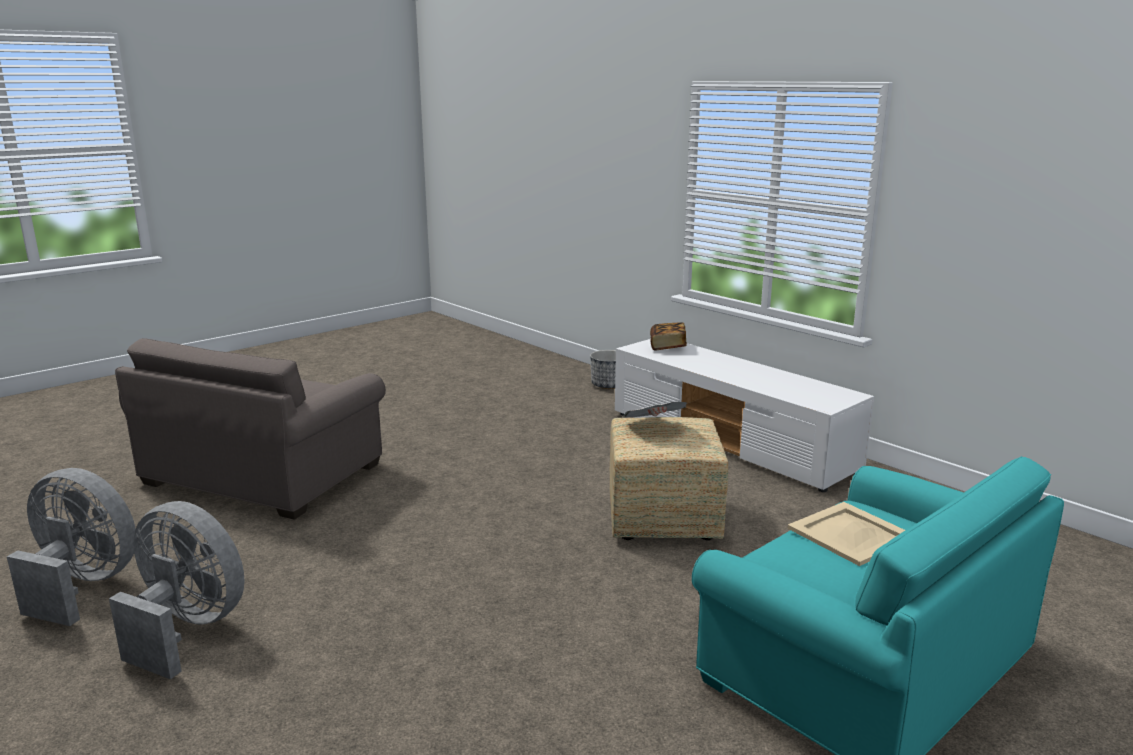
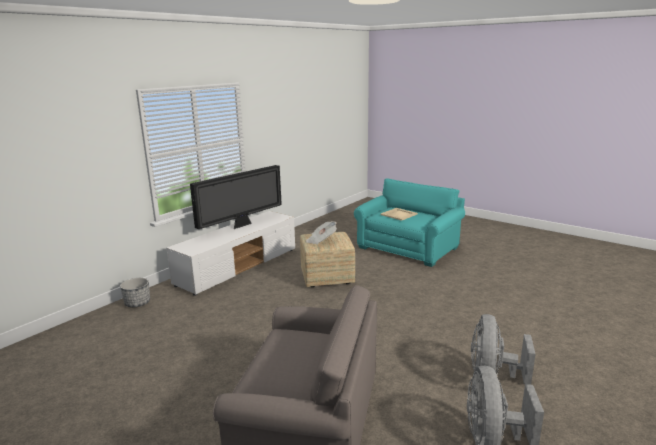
camera: 100 degrees left, 0 degrees up
(667, 346) = (191, 244): book -> none
(767, 374) = (242, 225): none -> television

